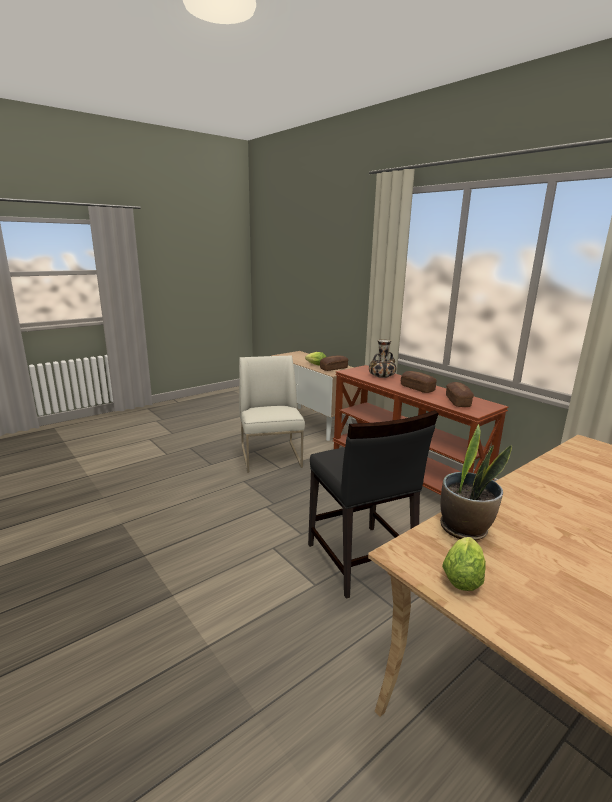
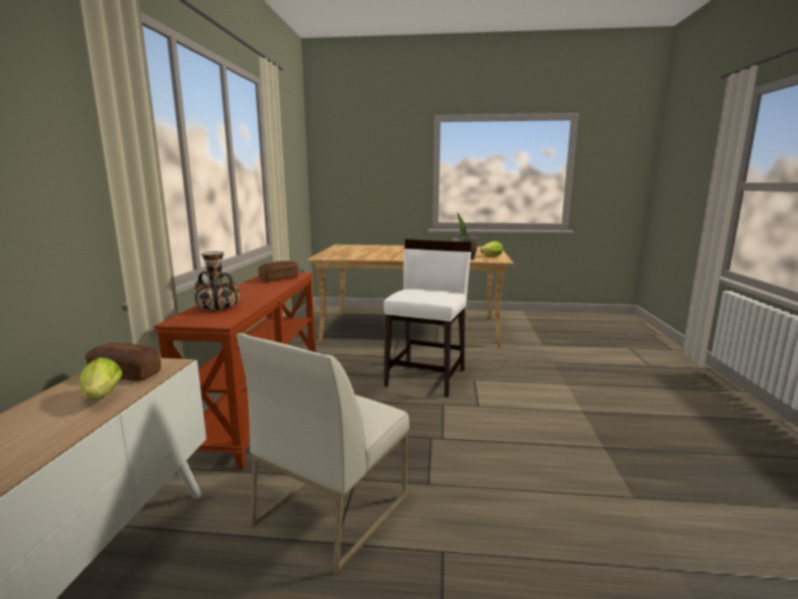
camera: 135 degrees left, 5 degrees down
(360, 560) = (427, 377): black chair -> white chair
(417, 388) = (256, 290): bread -> none

